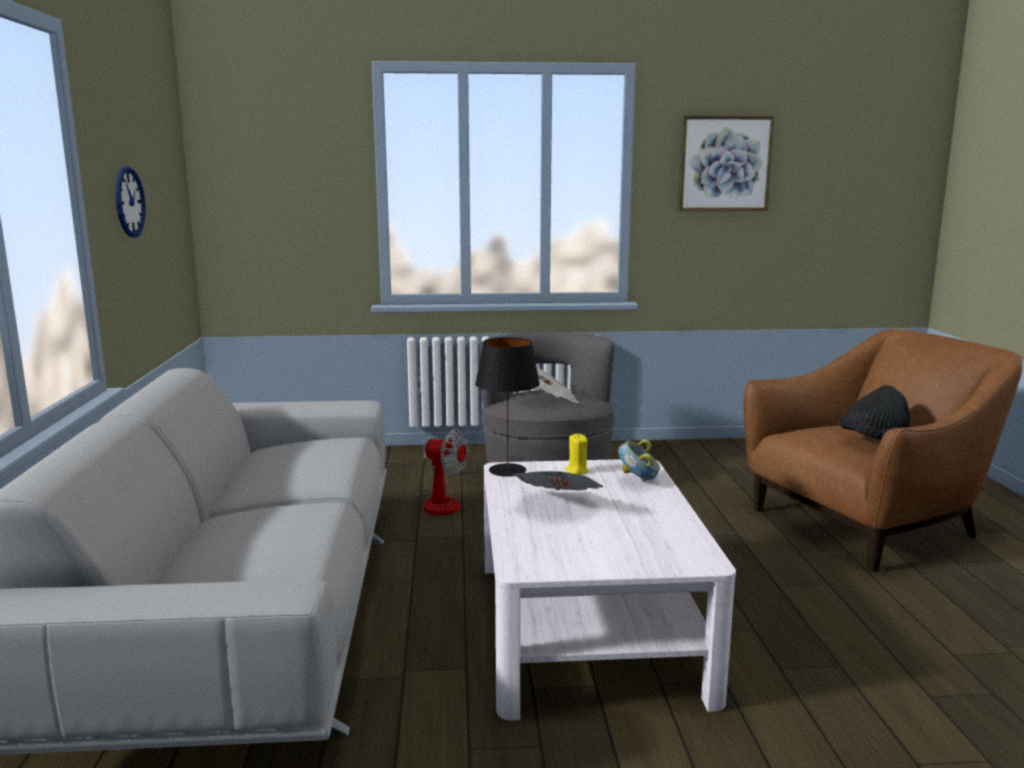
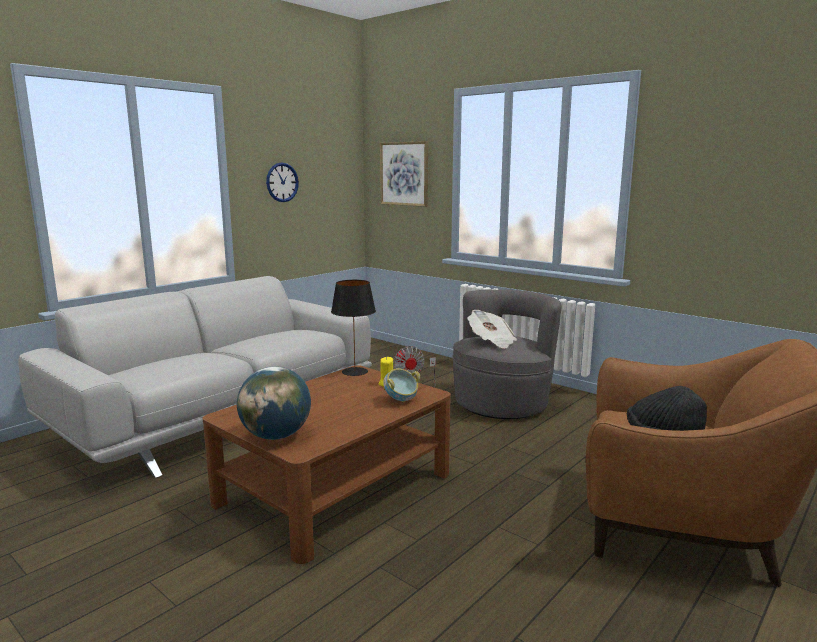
camera: 45 degrees right, 0 degrees up
(559, 505) = (325, 396): newspaper -> none
(587, 627) = (335, 488): white coffee table -> brown coffee table
(639, 560) = (276, 435): none -> globe
(724, 164) = (722, 158): picture -> picture (404, 174)

